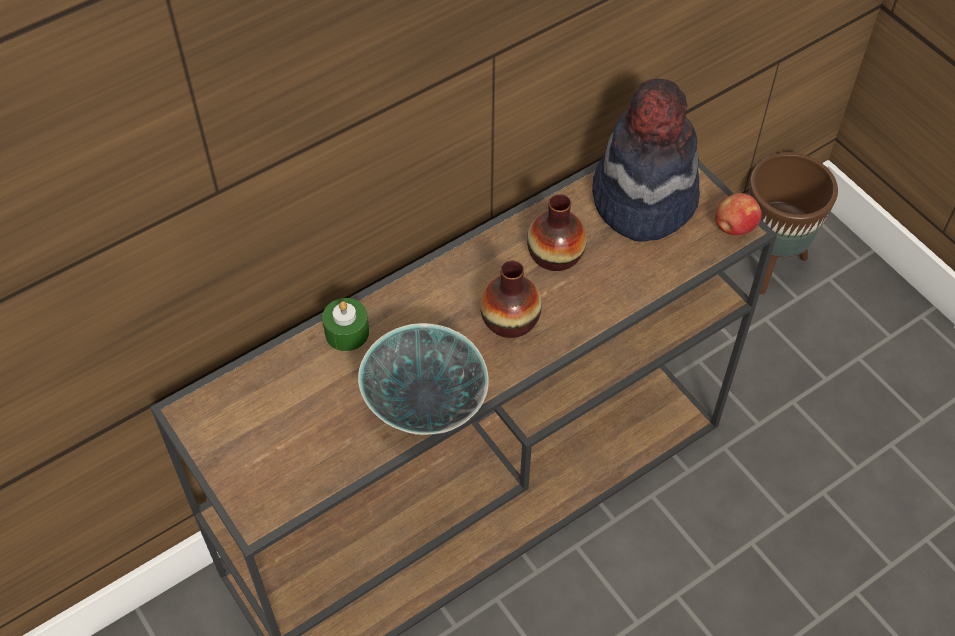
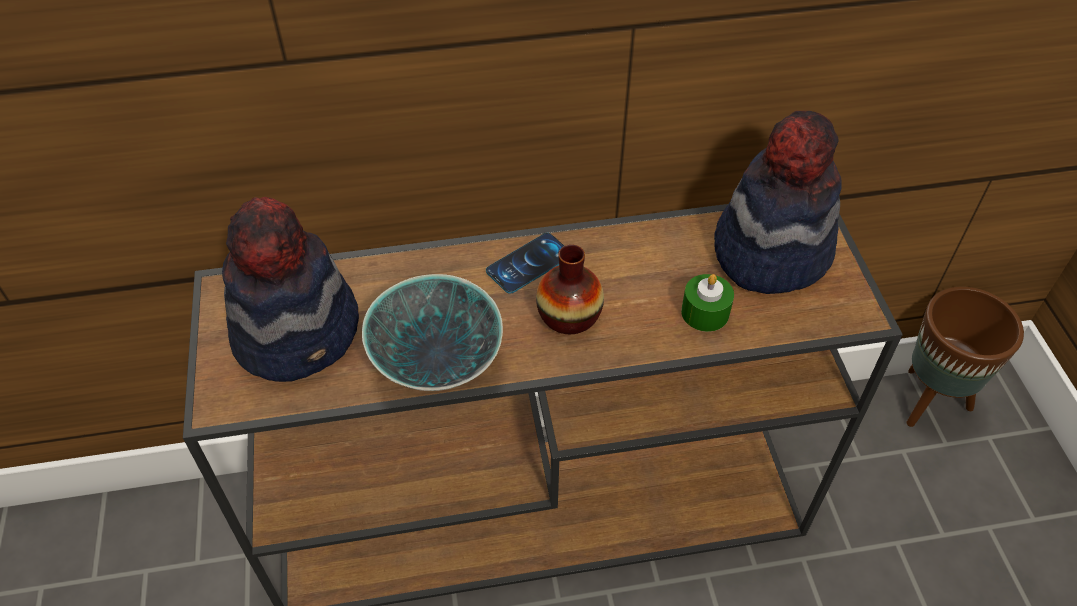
camera: 25 degrees right, 5 degrees down
(285, 424) = (298, 331): none -> hat
(347, 332) = (406, 271): green candle -> green candle (705, 312)
(450, 285) = (529, 263): none -> phone
(555, 254) = (650, 271): vase -> none
(734, 227) = (856, 310): apple -> none

